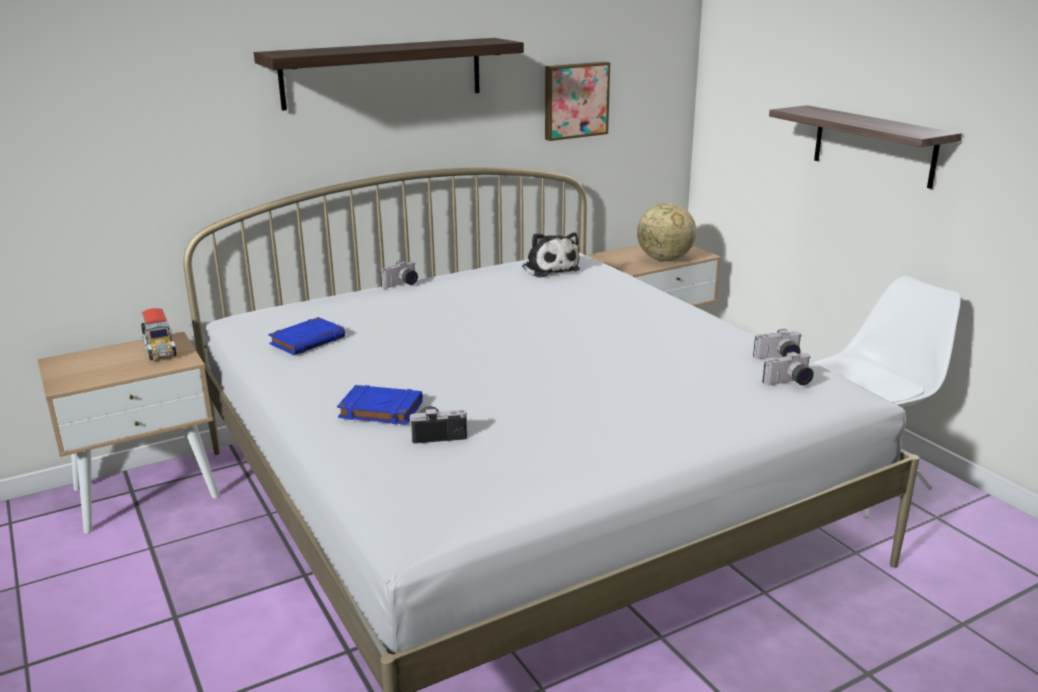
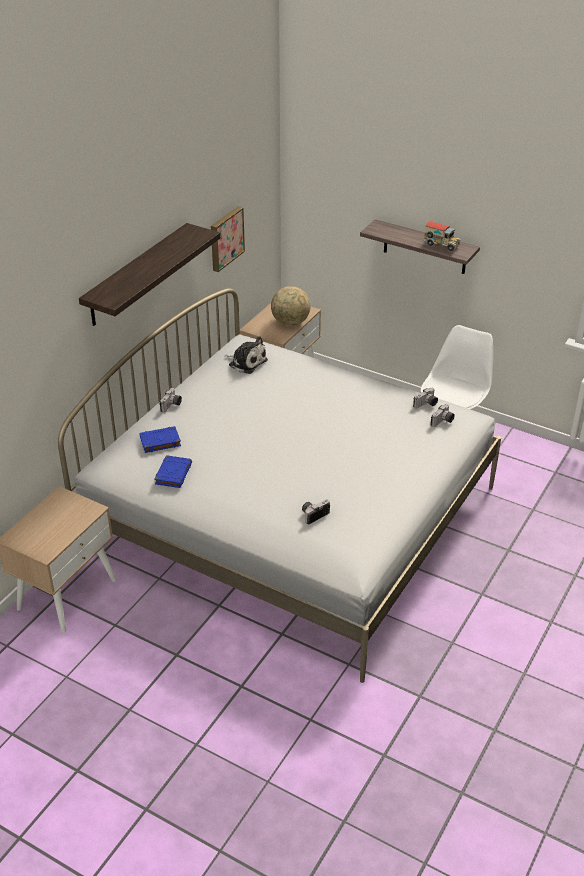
camera: 30 degrees left, 15 degrees up
(160, 351) = (67, 507): toy truck -> toy truck (441, 245)
(380, 410) = (270, 509): blue book -> blue book (159, 442)

